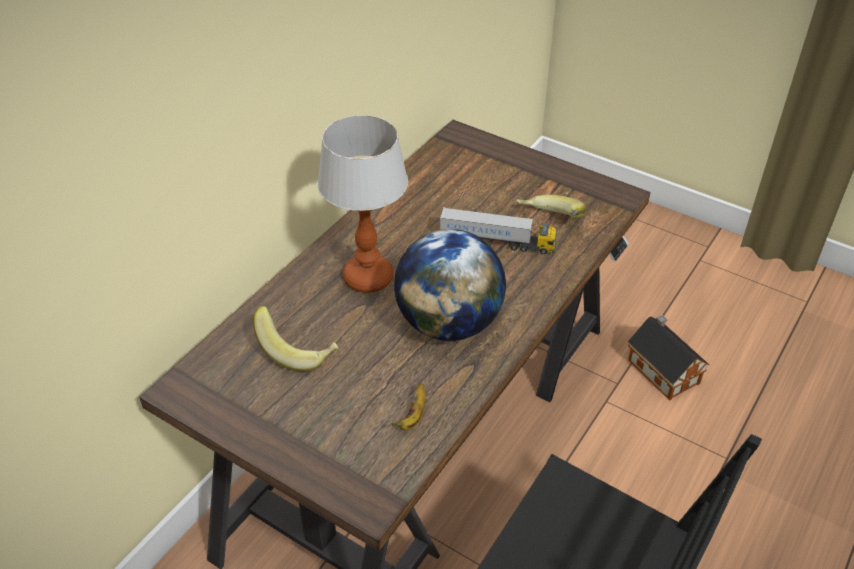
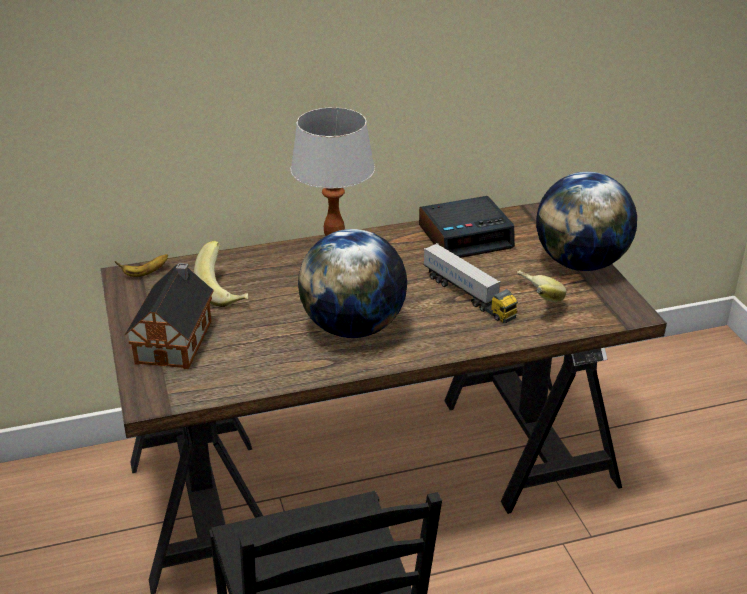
camera: 40 degrees right, 10 degrees down
(413, 416) = (246, 368): banana -> banana (145, 273)
(429, 187) = (466, 236): none -> alarm clock
(539, 169) = (581, 263): none -> globe
(662, 369) = (652, 550): toy house -> toy house (176, 339)

